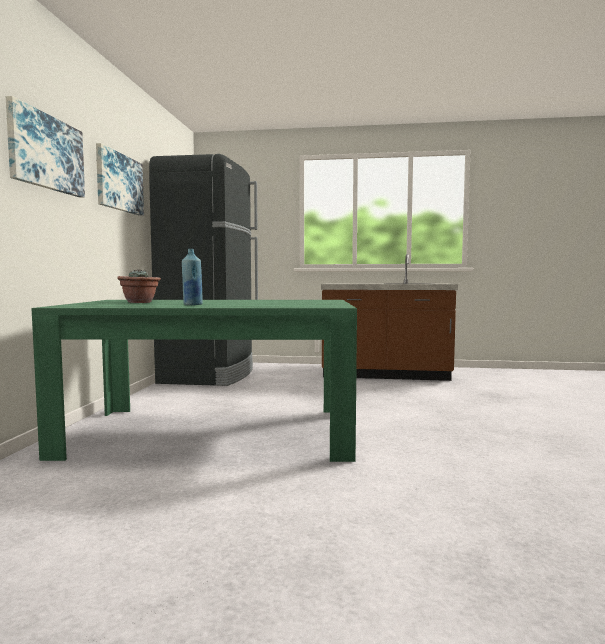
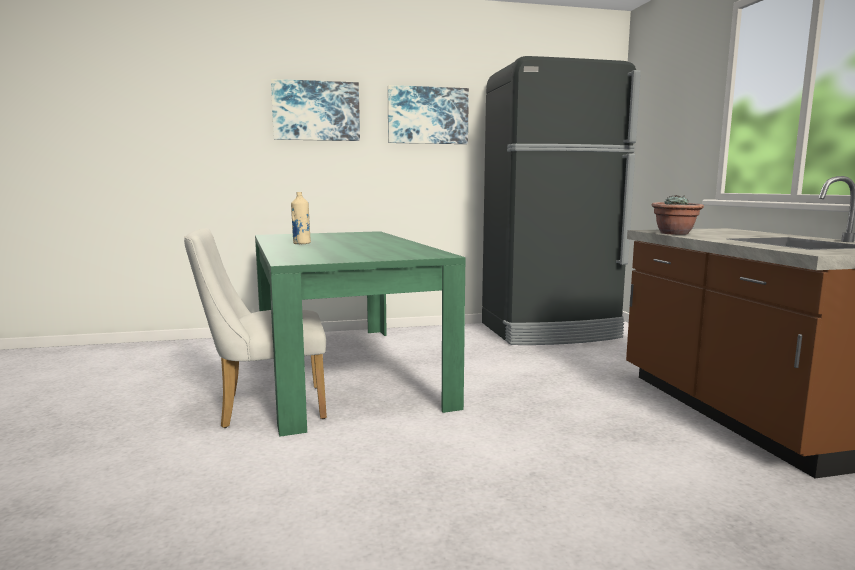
camera: 70 degrees right, 5 degrees up
(140, 302) = (333, 237): potted plant -> potted plant (675, 233)
(192, 305) = (301, 243): blue bottle -> beige bottle
(283, 464) = (264, 407): none -> white chair

